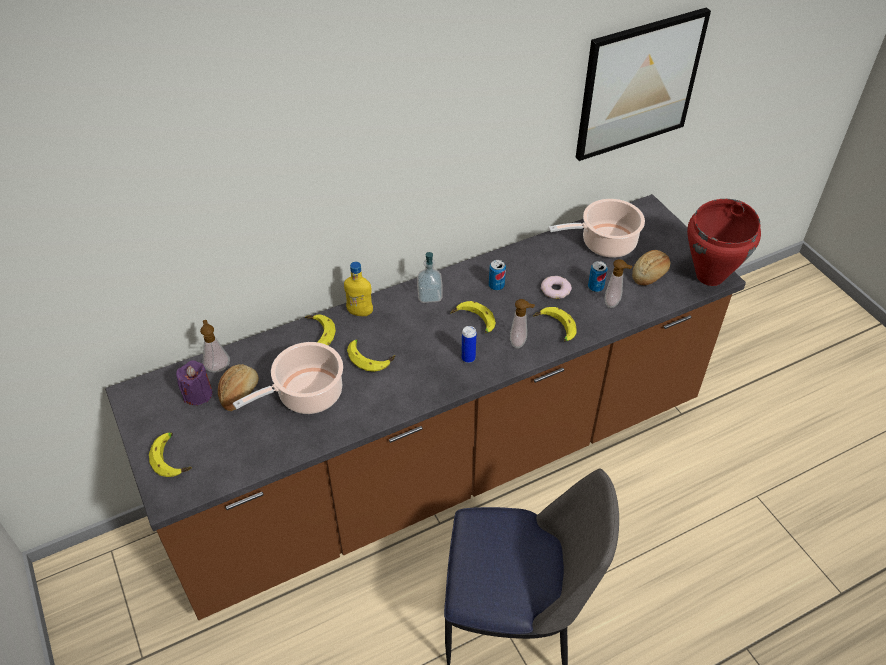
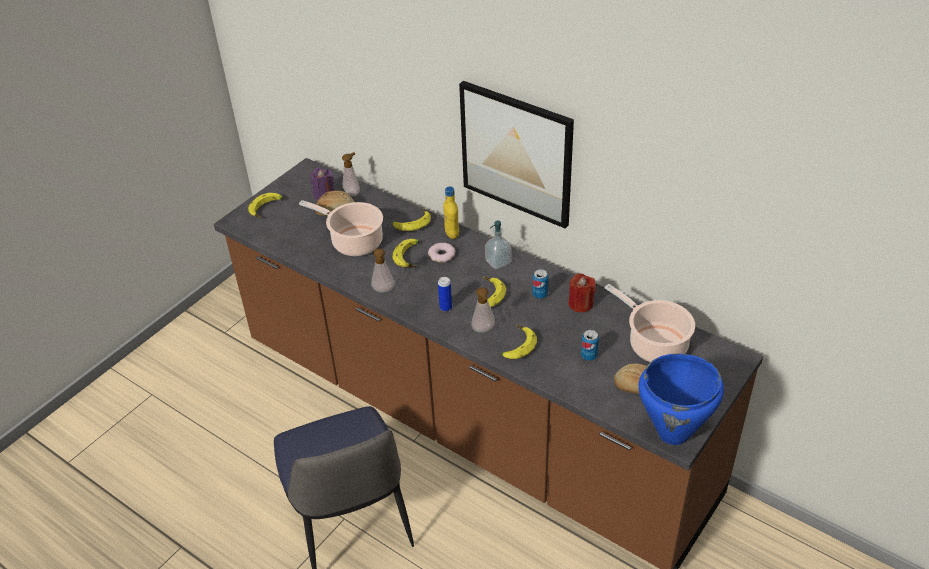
camera: 65 degrees right, 5 degrees down
(527, 265) = (580, 304): none -> red candle
(555, 290) = (564, 331): donut -> donut (442, 255)
(613, 303) = (577, 374): soap dispenser -> soap dispenser (383, 291)
(638, 84) = (751, 220): picture -> picture (516, 153)
(710, 276) = (673, 433): red cooking pot -> blue cooking pot

